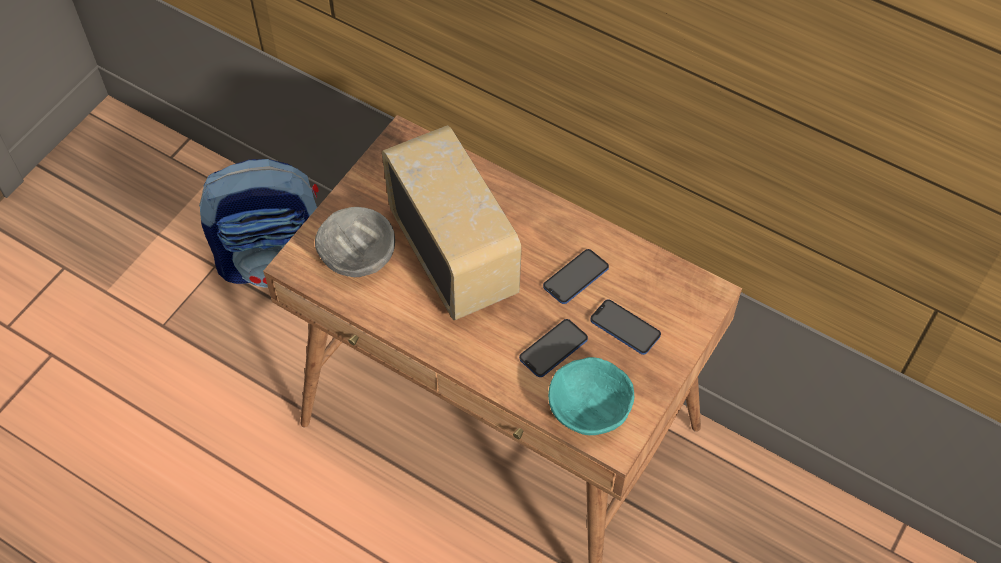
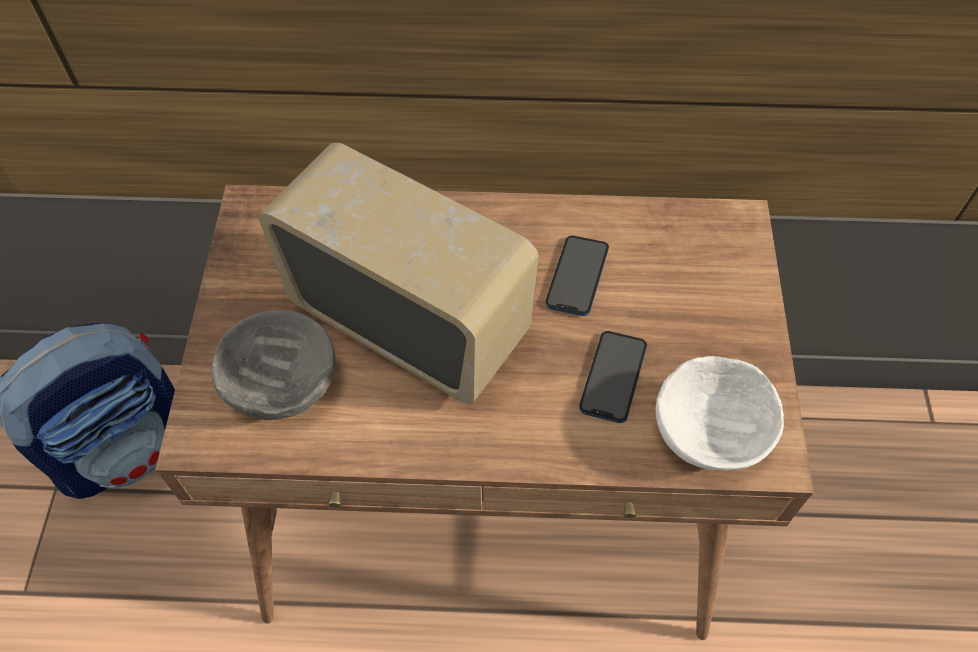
camera: 30 degrees left, 0 degrees up
(589, 409) = (710, 431): turquoise bowl -> white bowl
(625, 328) = (677, 308): phone -> none

